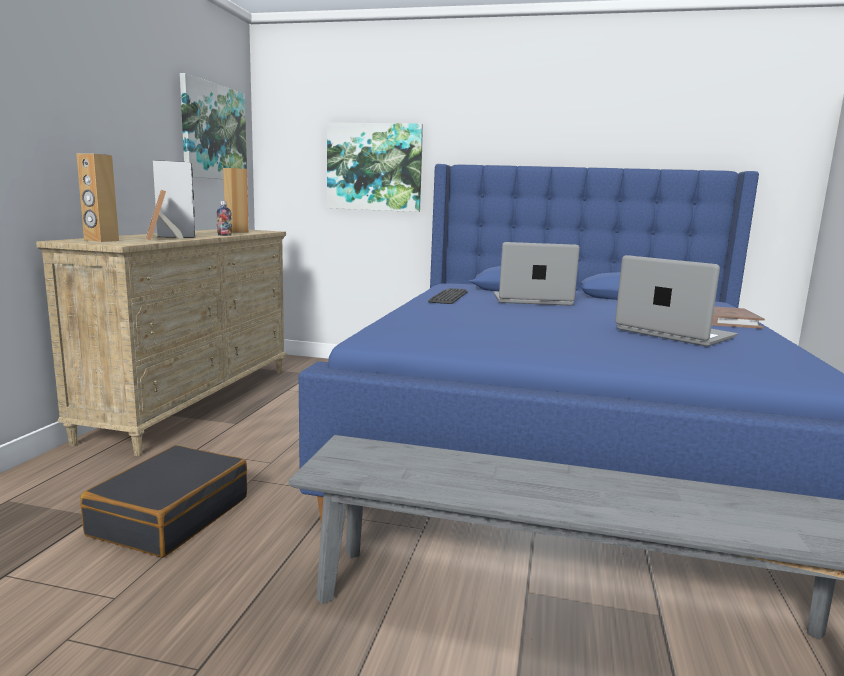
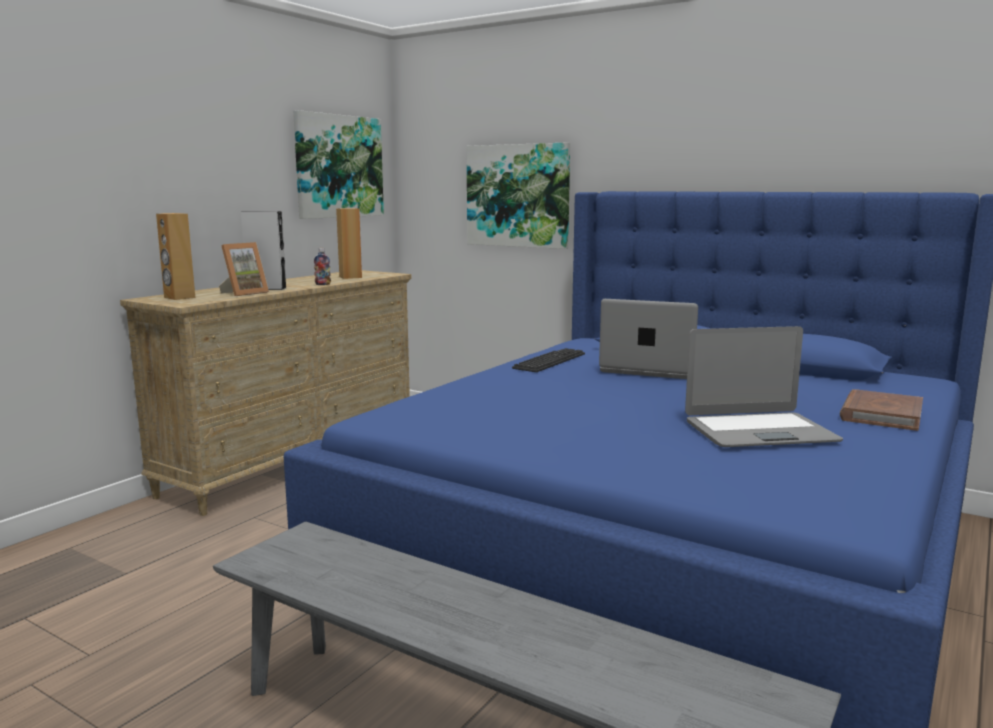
camera: 20 degrees right, 0 degrees up
(162, 239) = (244, 293): picture frame -> picture frame turned 135 degrees counterclockwise
(170, 516) = (186, 583): black suitcase -> none
(673, 333) = (759, 432): laptop -> laptop turned 105 degrees clockwise

